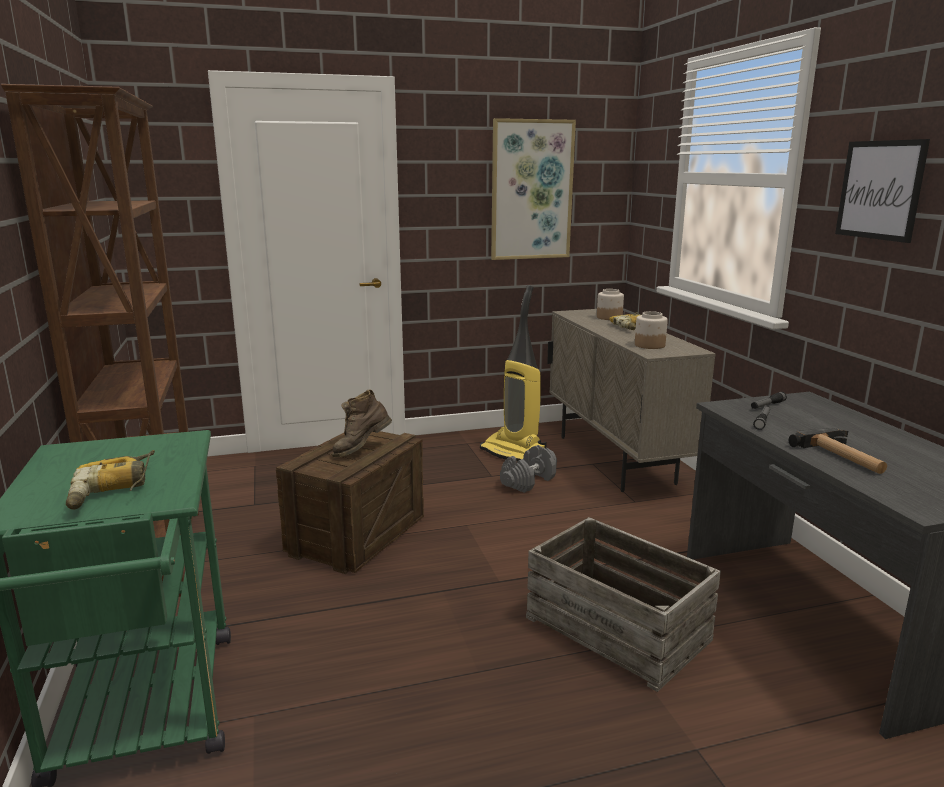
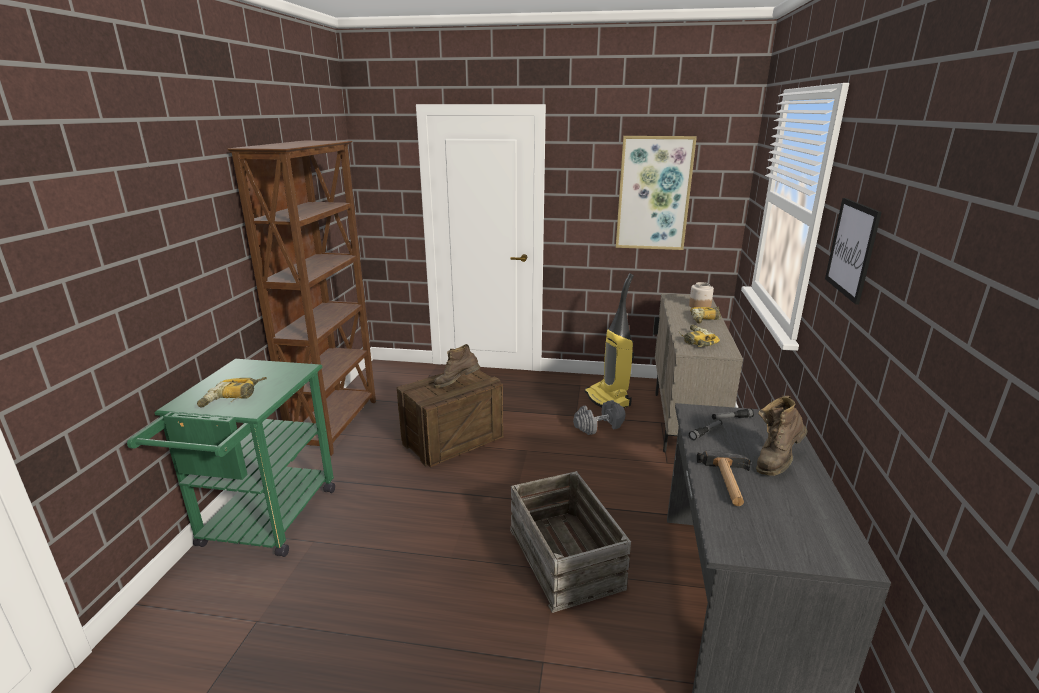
camera: 25 degrees right, 5 degrees up
(649, 345) = (695, 341): jar -> power drill
(855, 431) = (776, 460): none -> brown boot

